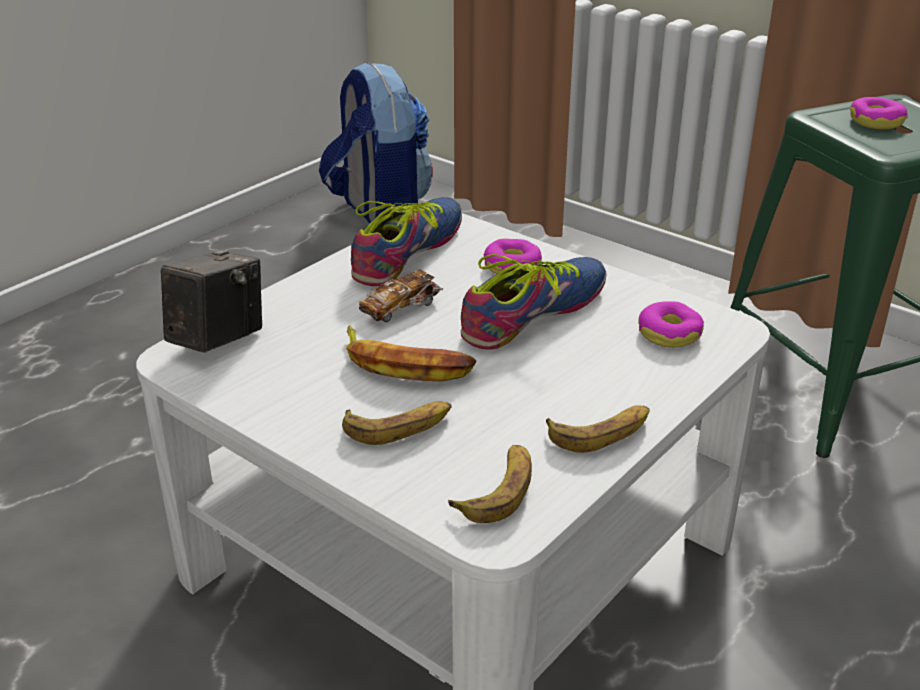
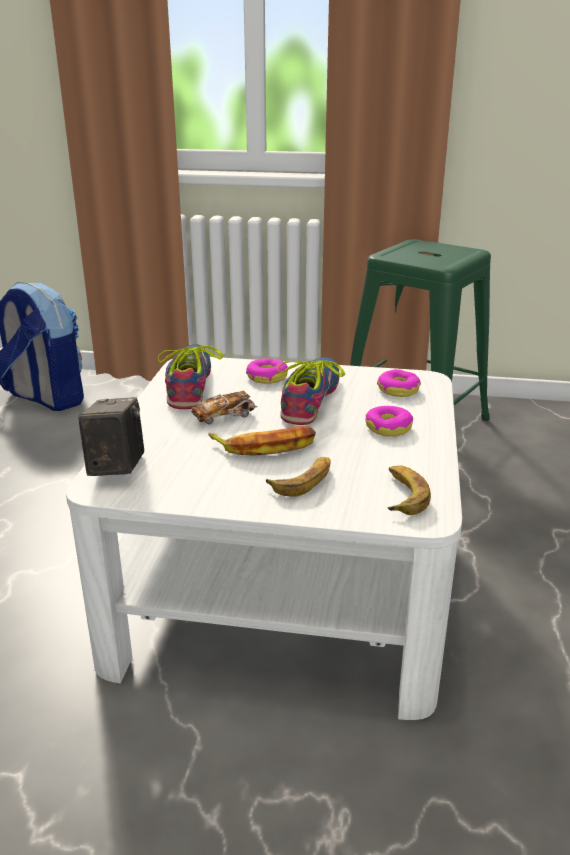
camera: 30 degrees left, 5 degrees down
(401, 309) = (224, 417): toy car -> toy car turned 45 degrees clockwise
(600, 433) = (422, 449): banana -> none
(876, 122) = (419, 253): donut -> donut (389, 428)

